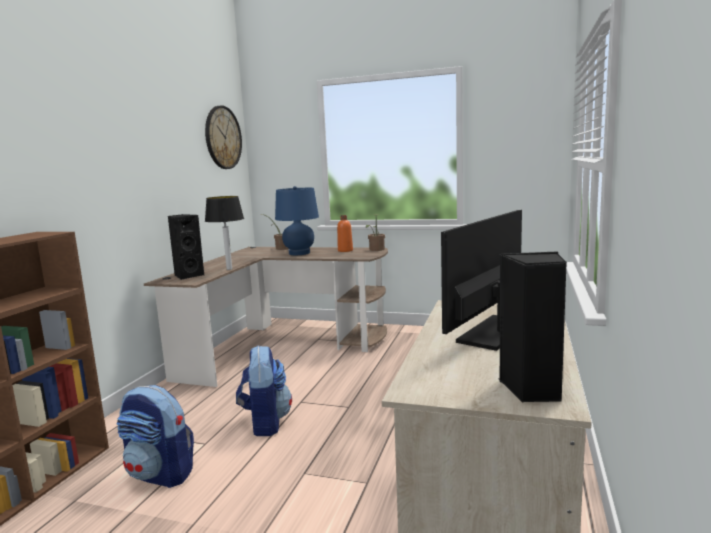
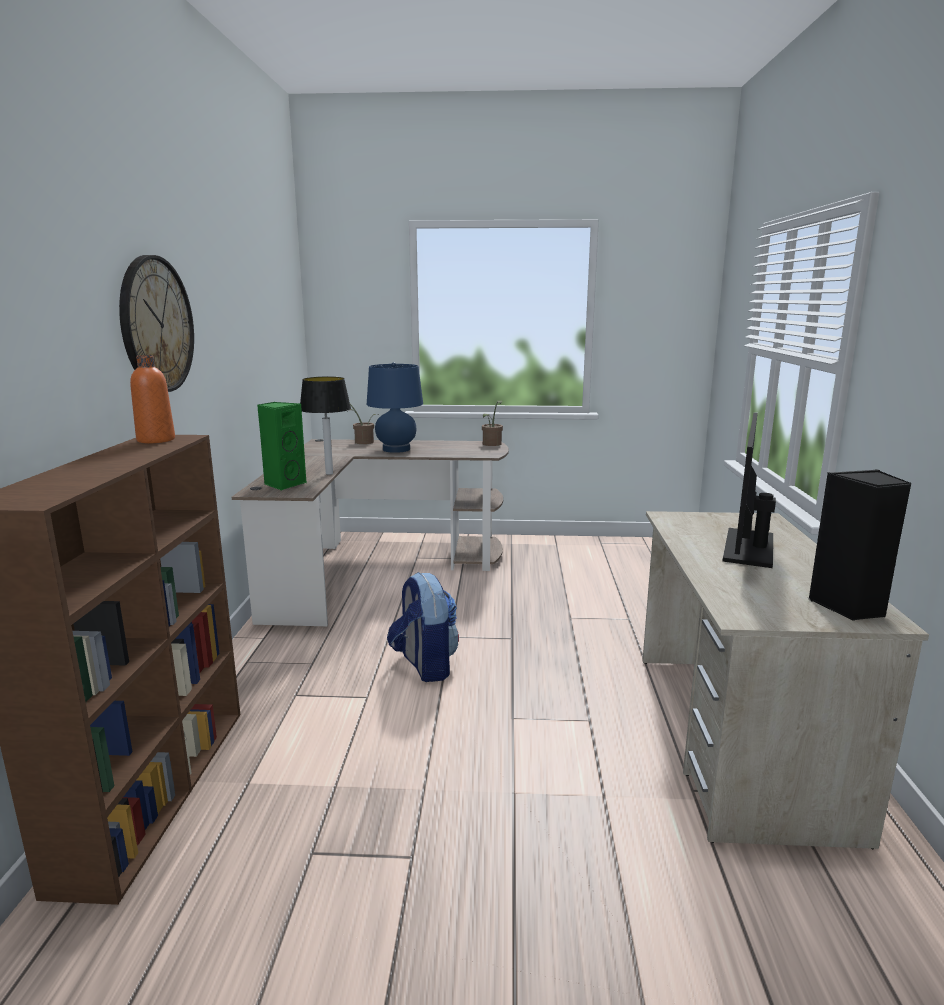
camera: 15 degrees left, 5 degrees up
(161, 474) = (338, 739): backpack -> none
(188, 275) = (284, 484): black speaker -> green speaker
(223, 137) = (285, 291): wall clock -> wall clock (156, 325)
(345, 250) = (453, 445): orange bottle -> orange bottle (156, 440)

